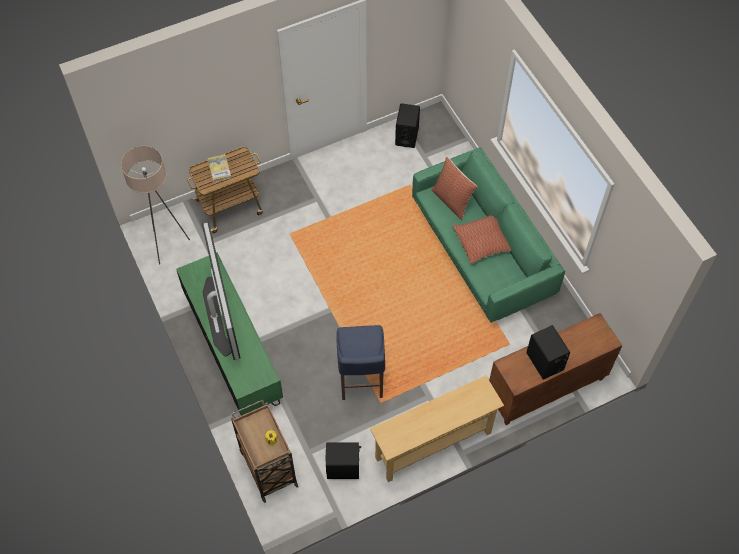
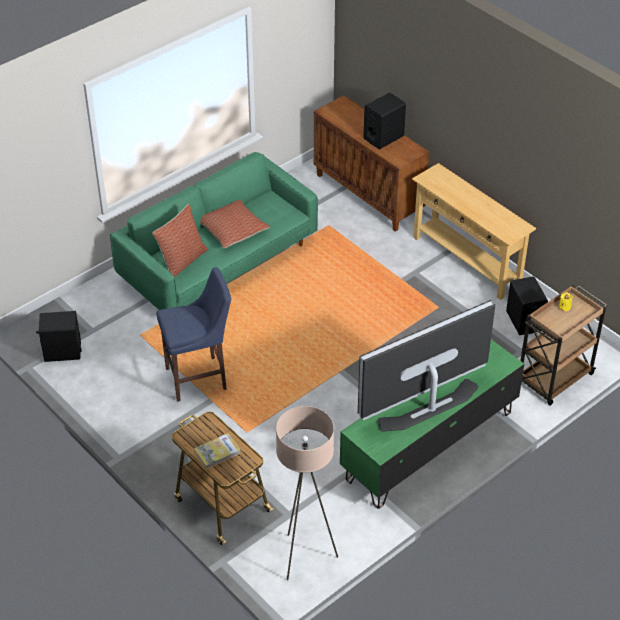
camera: 105 degrees left, 15 degrees down
(361, 382) = (421, 327): blue stool -> blue stool (199, 378)

